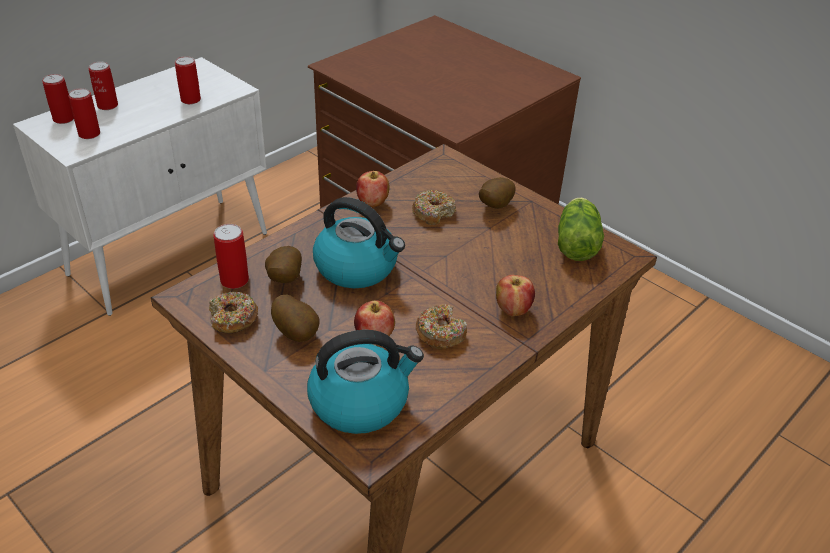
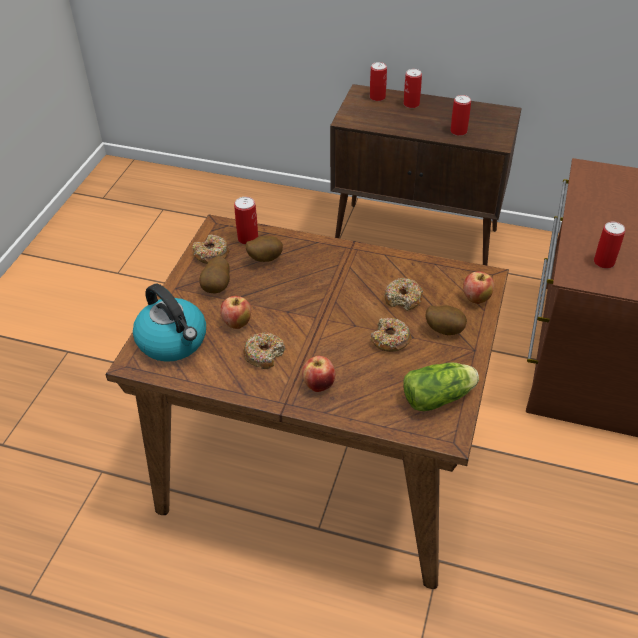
camera: 65 degrees right, 5 degrees up
(89, 134) = (372, 115): can -> can (604, 262)
(171, 253) = (417, 237): white cabinet -> brown cabinet
(357, 267) = (304, 286): kettle -> none
(372, 203) = (386, 263): apple -> apple (476, 299)
(483, 242) = (390, 340): none -> donut

